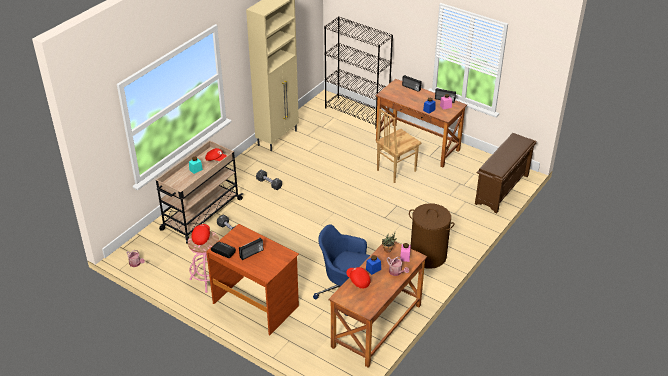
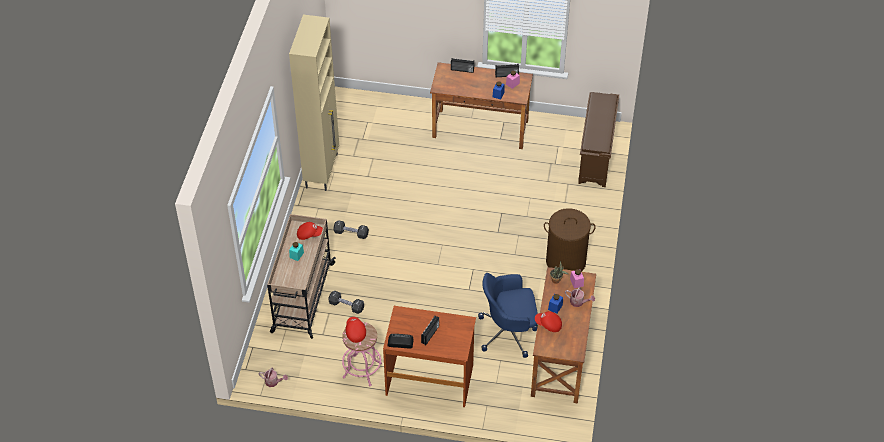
camera: 25 degrees left, 10 degrees up
(357, 112) = (389, 106): black bookcase -> none
(395, 170) = (475, 170): brown chair -> none

